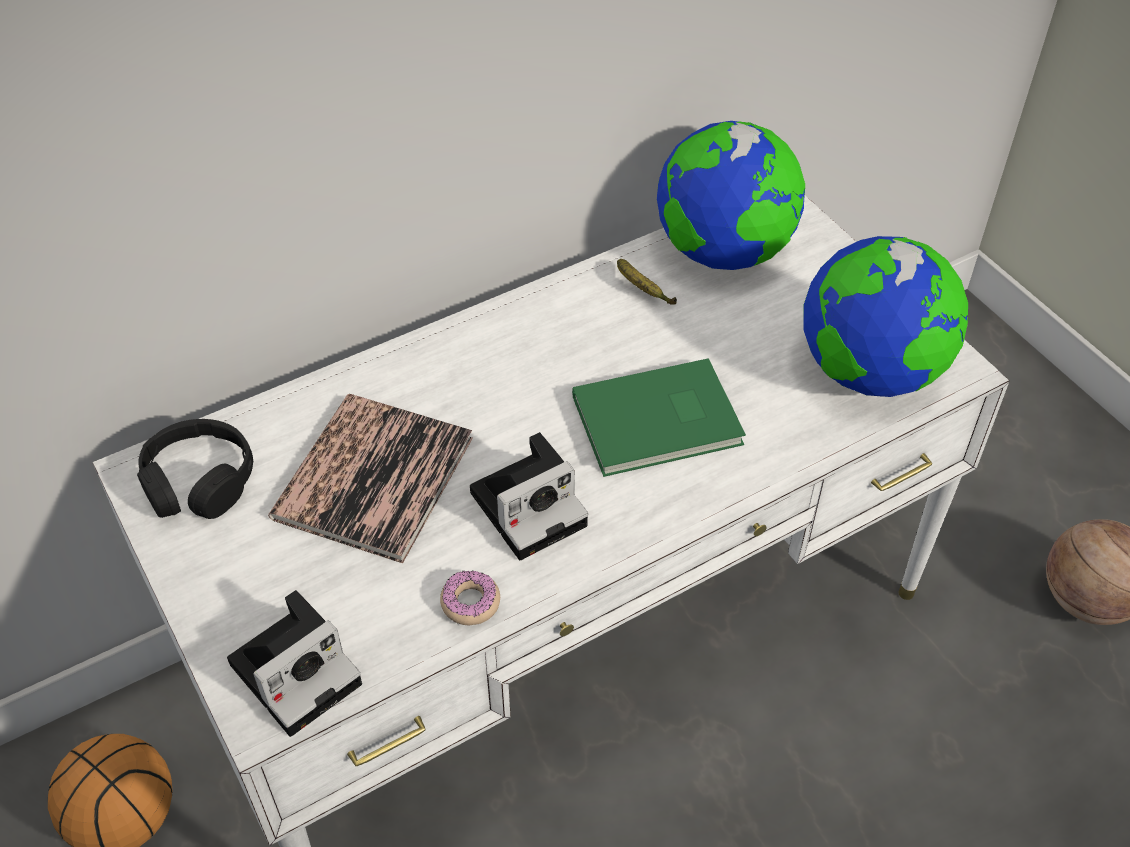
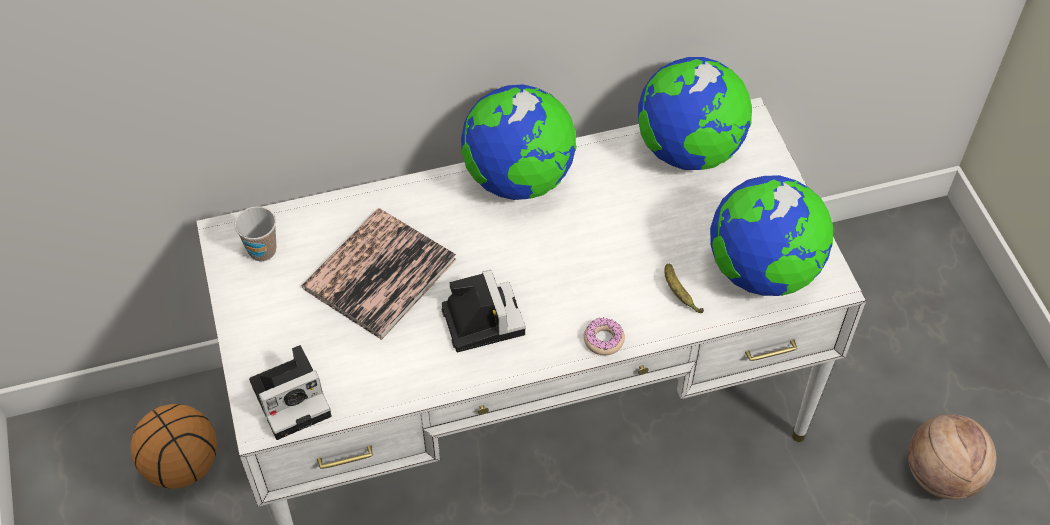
camera: 15 degrees right, 5 degrees up
(199, 481) = (262, 250): black headphones -> cup
(470, 602) = (418, 378): donut -> donut (603, 340)
(522, 324) = (518, 179): none -> globe
(531, 506) = (481, 318): camera -> camera turned 90 degrees counterclockwise
(641, 289) = (615, 169): banana -> banana (679, 293)
(660, 423) = (593, 277): green book -> none

